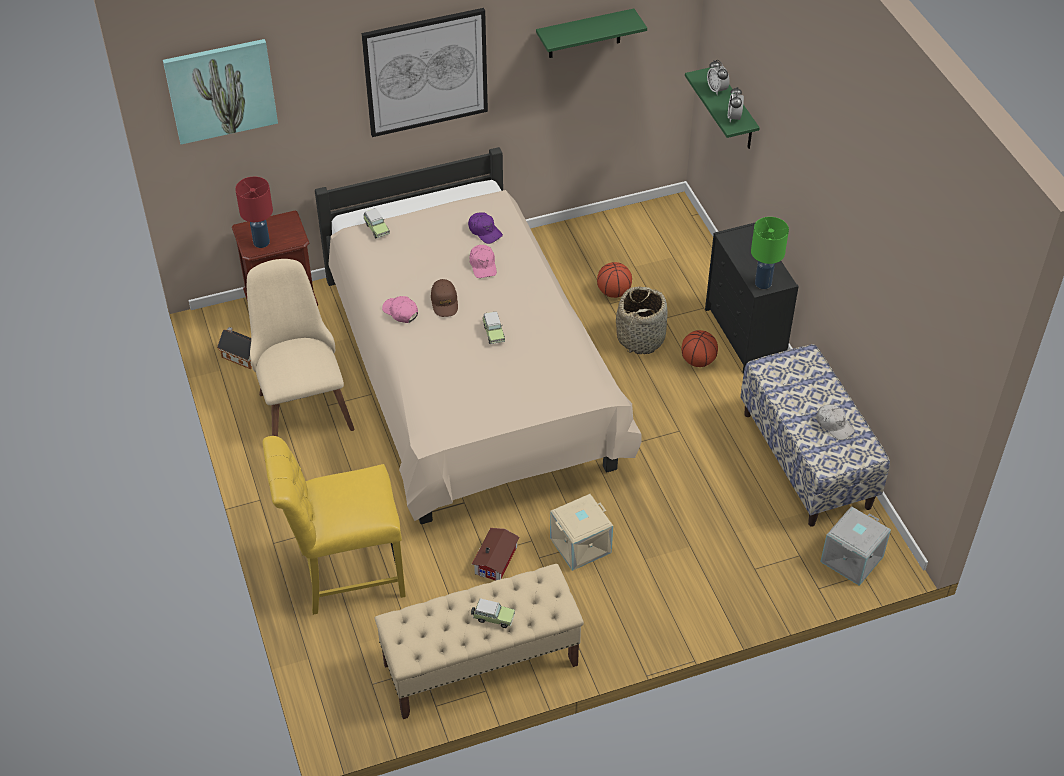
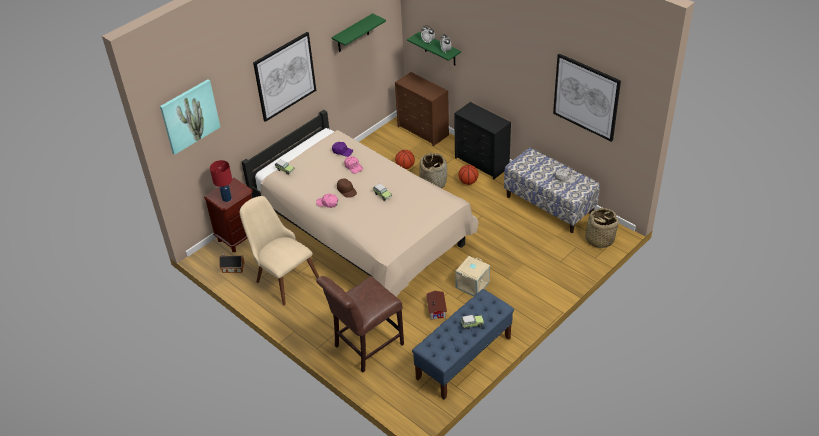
camera: 25 degrees left, 5 degrees down
(345, 574) = (365, 347): yellow chair -> brown chair
(480, 665) = (463, 358): beige bench -> blue bench
(686, 241) = (423, 131): none -> brown dresser
(763, 283) = (494, 126): green table lamp -> none
(851, 558) = (599, 239): grey storage box -> basket
(900, 298) = (586, 97): none -> picture

